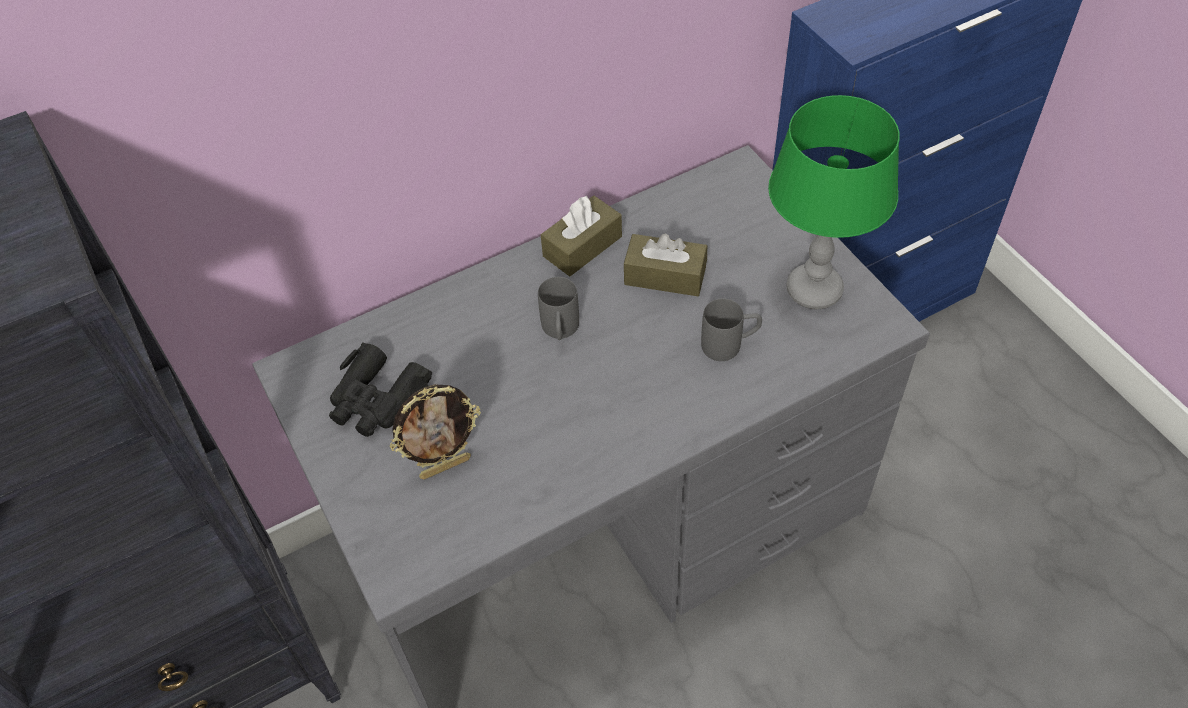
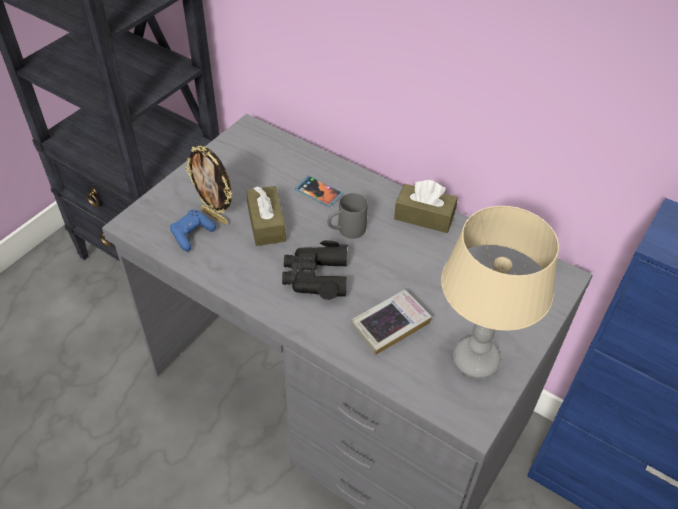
camera: 60 degrees right, 5 degrees down
(377, 400) = (247, 170): black binoculars -> black binoculars (315, 277)
(465, 505) = (192, 235): none -> blue game controller
(474, 335) = (318, 192): none -> phone
(665, 276) = (428, 268): brown tissue box -> brown tissue box (266, 224)
(730, 345) = (390, 324): grey mug -> book
(813, 290) = (475, 360): green table lamp -> beige table lamp

